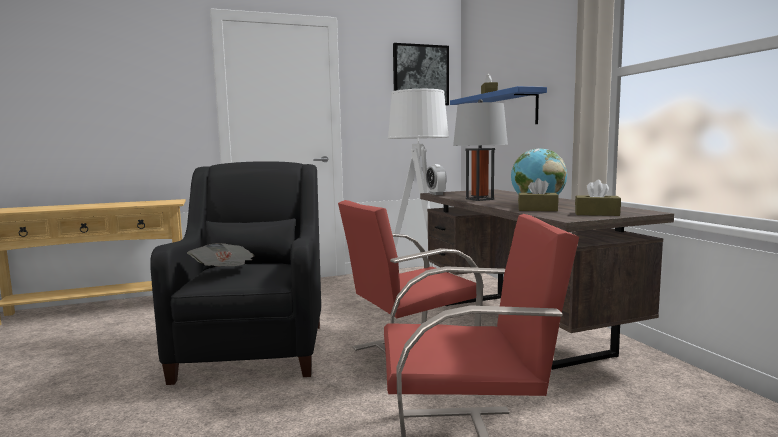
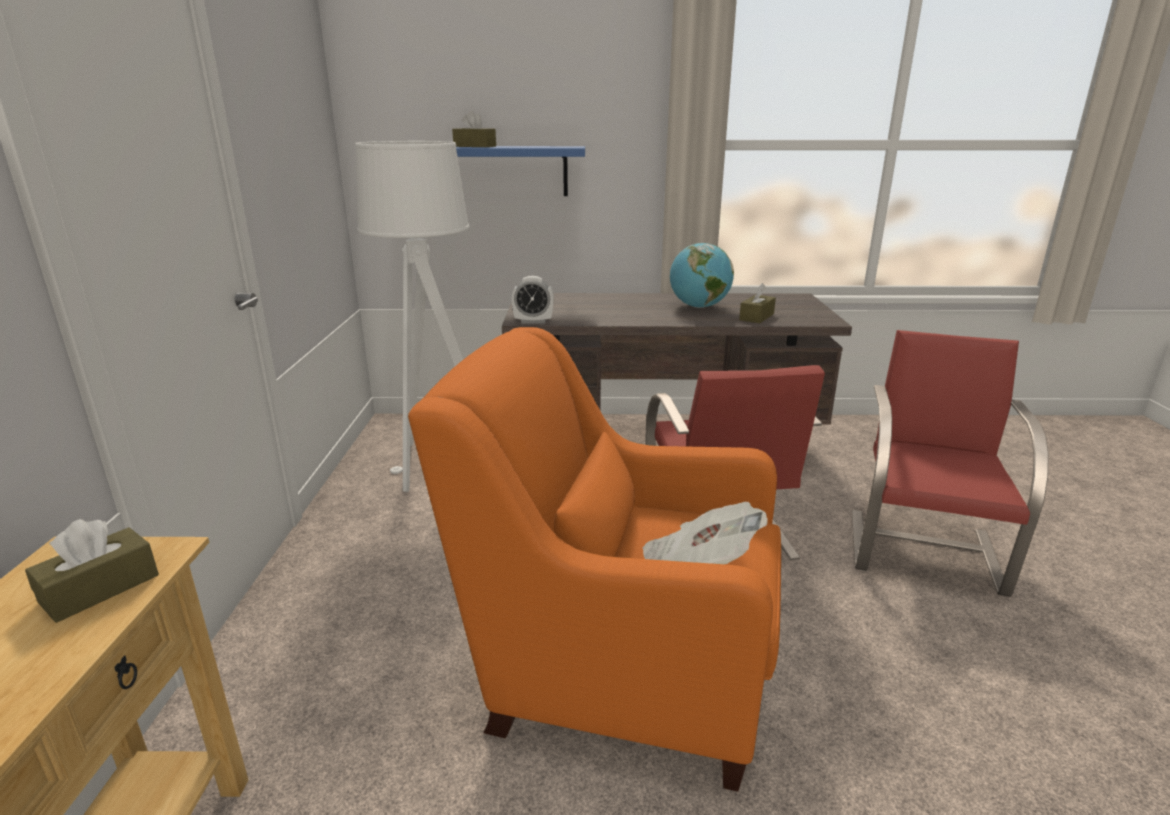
camera: 70 degrees left, 15 degrees up
(255, 348) = (618, 667): black armchair -> orange armchair
(420, 75) = (302, 92): picture -> none
(479, 199) = (632, 317): grey table lamp -> none
(596, 214) = (803, 309): brown tissue box -> brown tissue box (100, 588)

